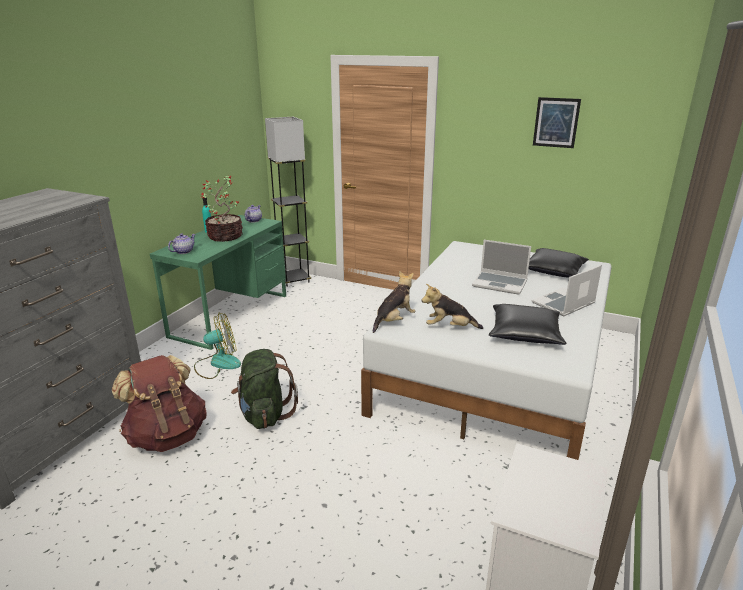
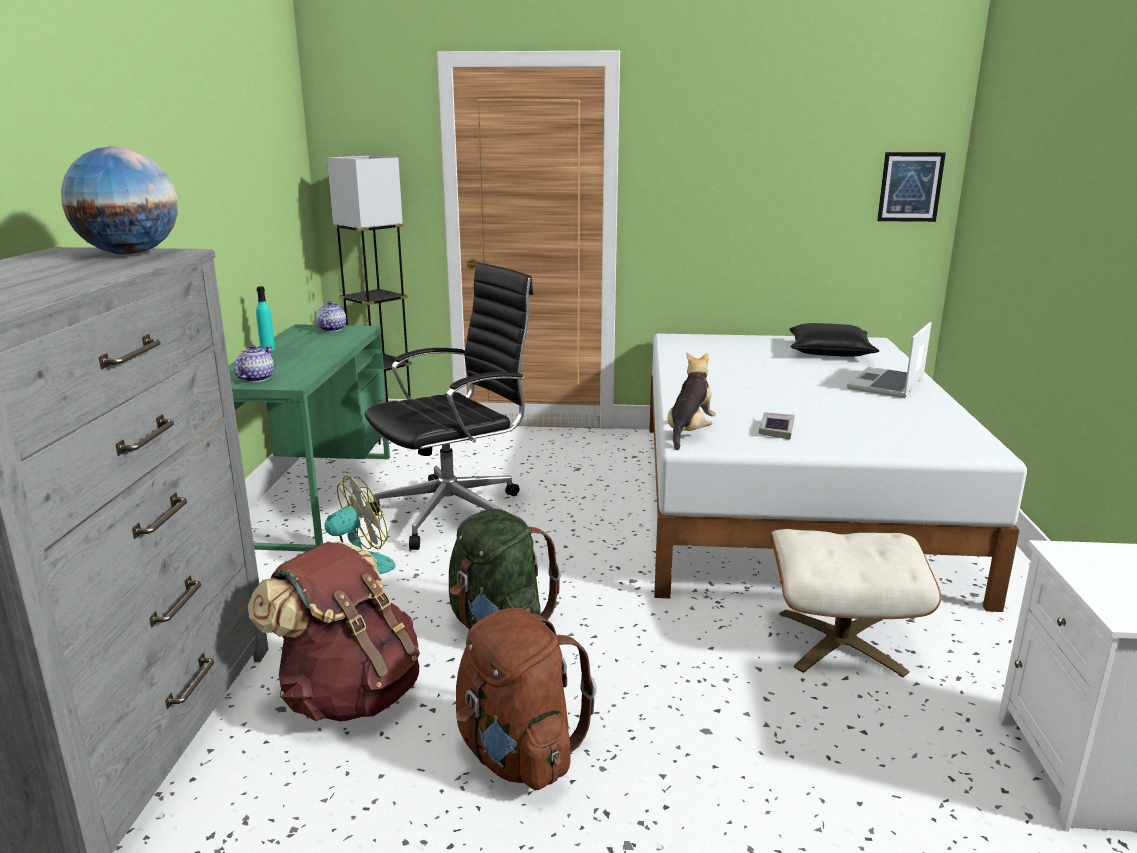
camera: 20 degrees left, 5 degrees down
(65, 198) = (129, 253): none -> globe
(219, 491) = (517, 754): none -> brown backpack
(226, 236) = (308, 352): potted plant -> none
(294, 338) = (455, 512): none -> black office chair
(448, 470) = (840, 642): none -> beige ottoman
(449, 327) = (776, 429): plush toy -> book
(500, 284) = (781, 373): laptop -> none
(525, 333) = (881, 422): black pillow -> none
(556, 122) = (800, 142): picture -> picture (910, 187)

